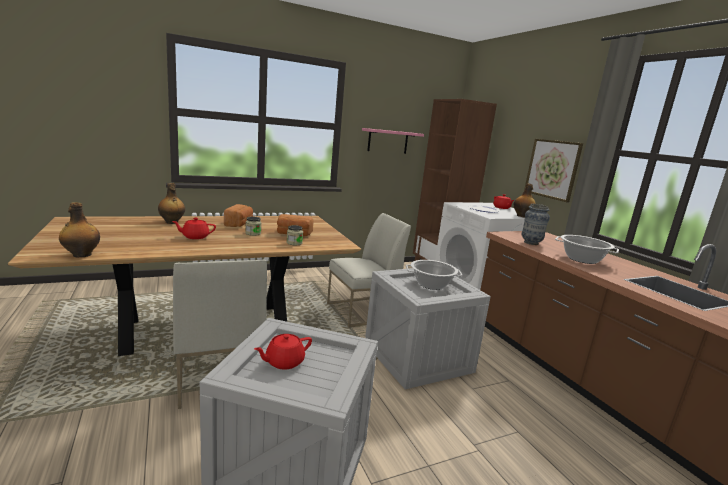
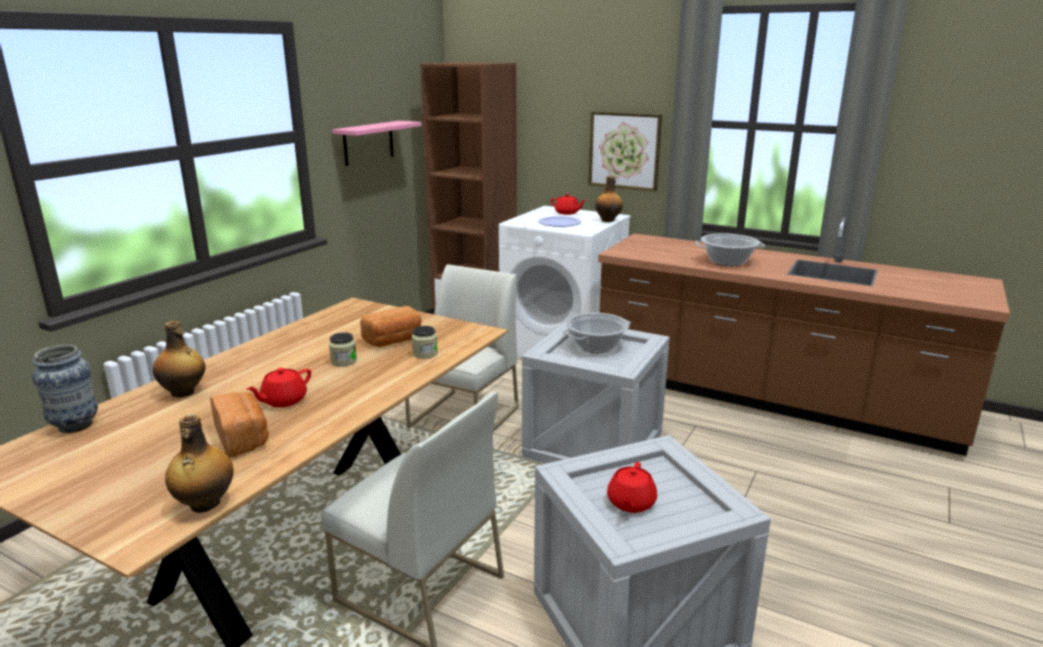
camera: 35 degrees left, 5 degrees up
(239, 224) = (288, 354): bread -> bread (243, 438)
(531, 243) = (659, 256): vase -> vase (75, 426)

